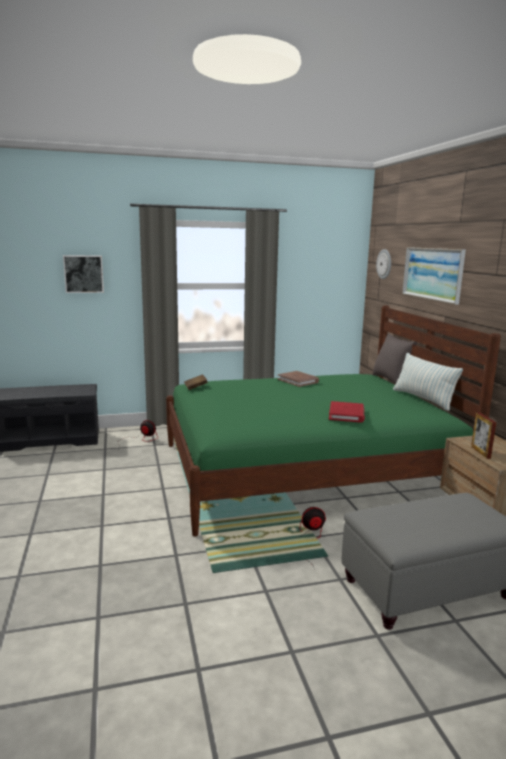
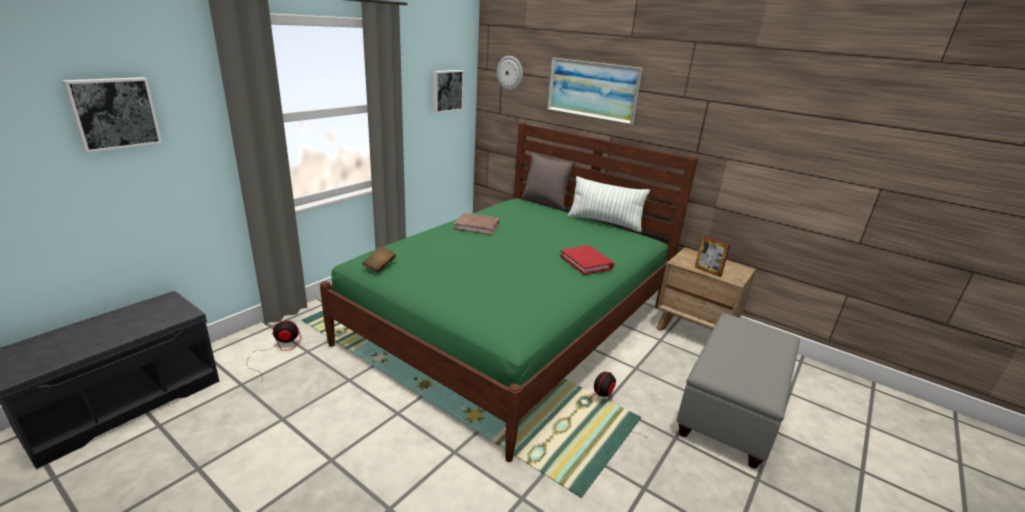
camera: 40 degrees left, 10 degrees up
(330, 278) = (447, 90): none -> picture

